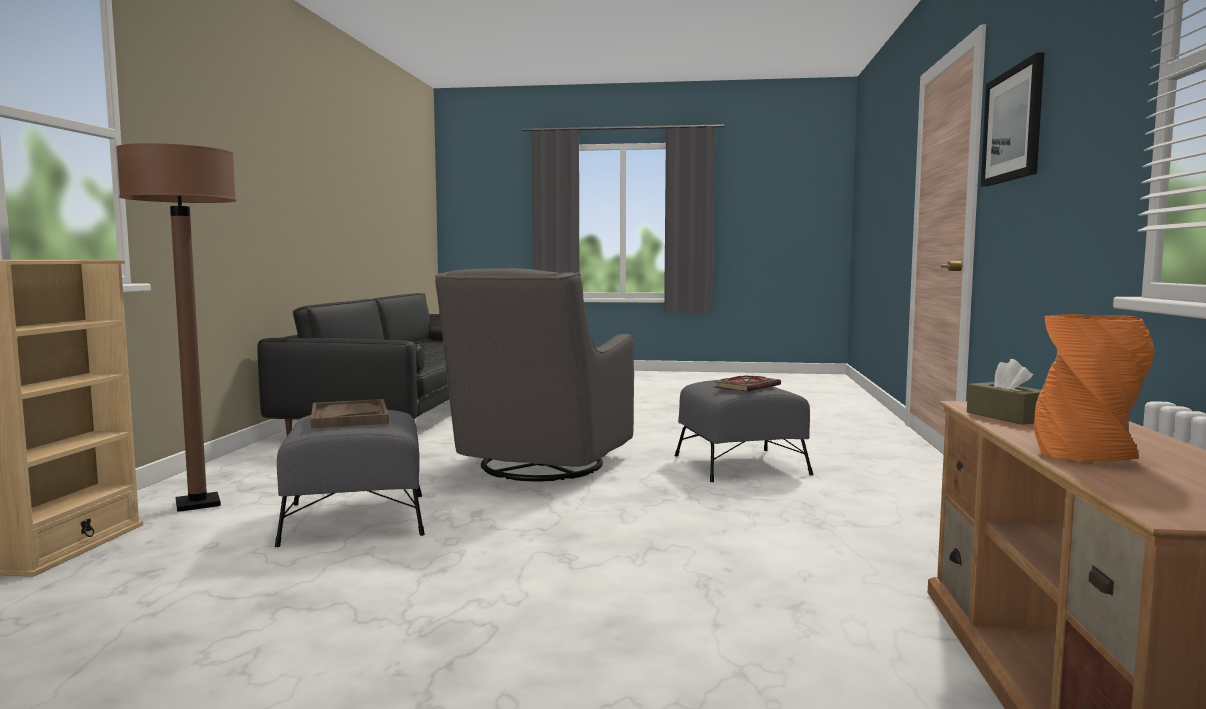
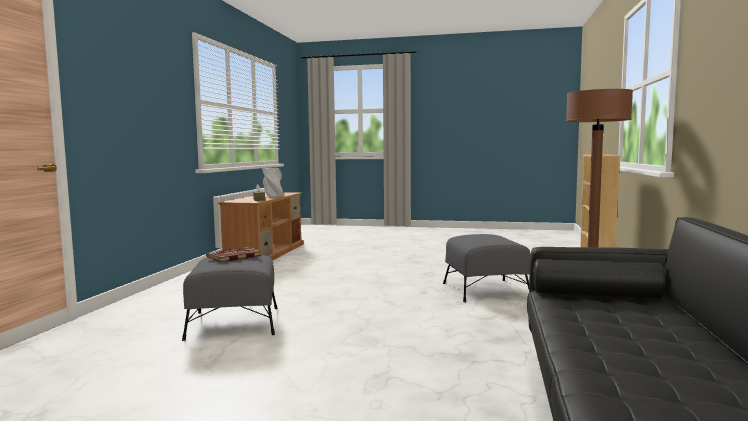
camera: 175 degrees left, 0 degrees up
(349, 417) = (488, 238): brown tray -> none
(538, 467) = (394, 324): grey armchair -> none
(1013, 125) = (111, 82): picture -> none
(1085, 452) = (273, 196): orange vase -> grey vase

